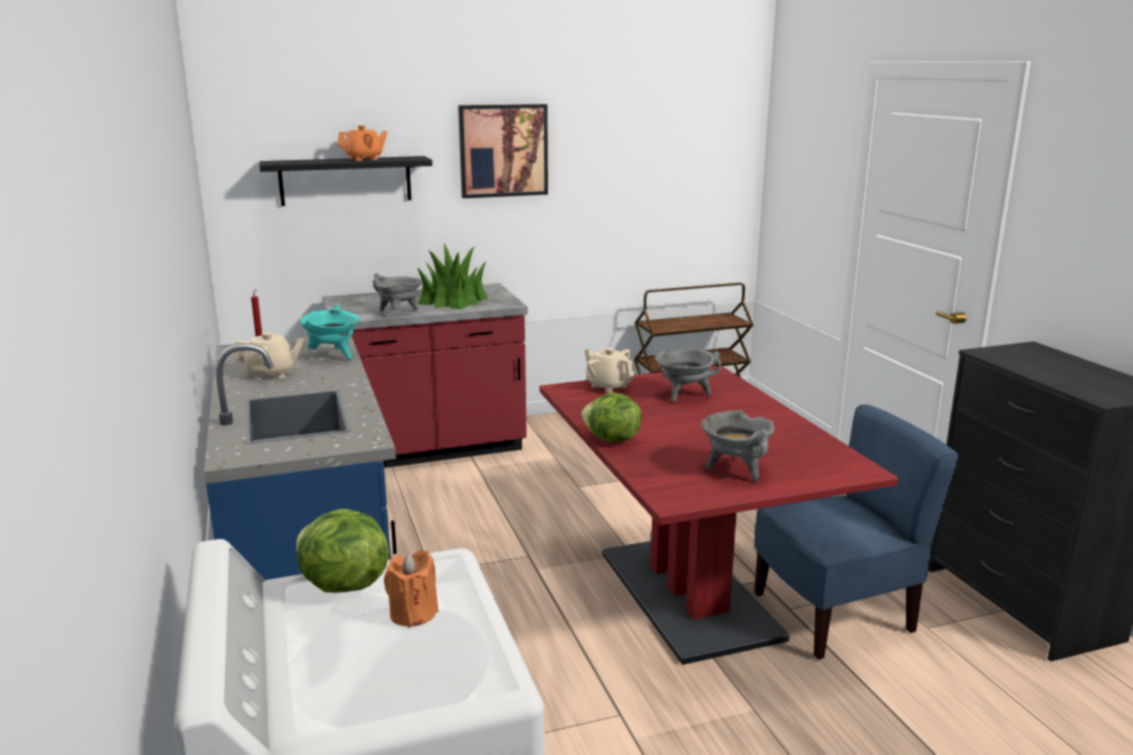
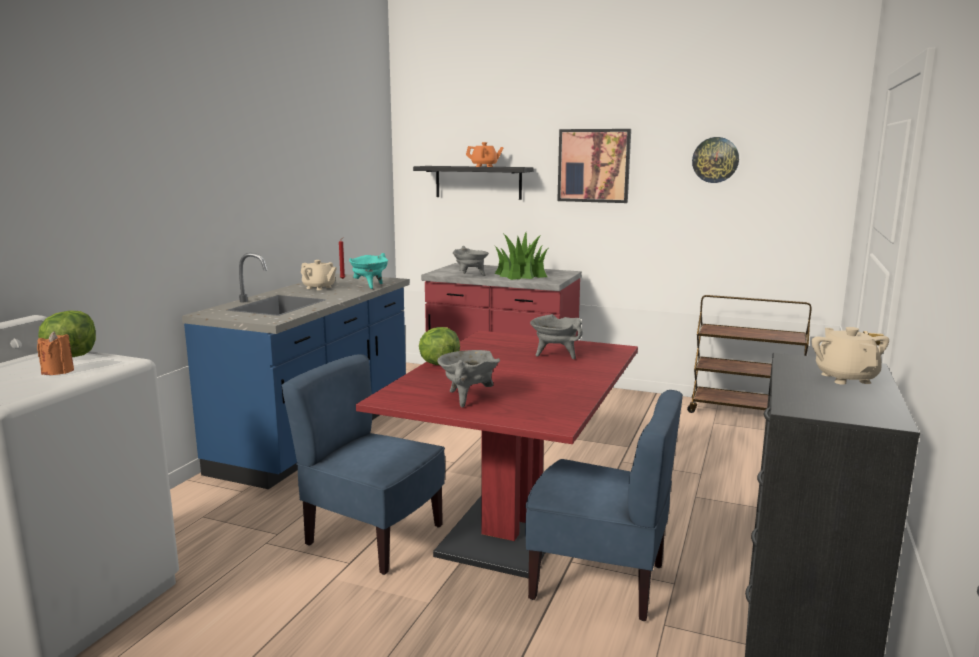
camera: 40 degrees right, 5 degrees down
(593, 675) = (373, 537): none -> blue chair
(608, 386) = (519, 339): beige teapot -> beige teapot (845, 378)
(637, 138) = (715, 160): none -> wall clock

